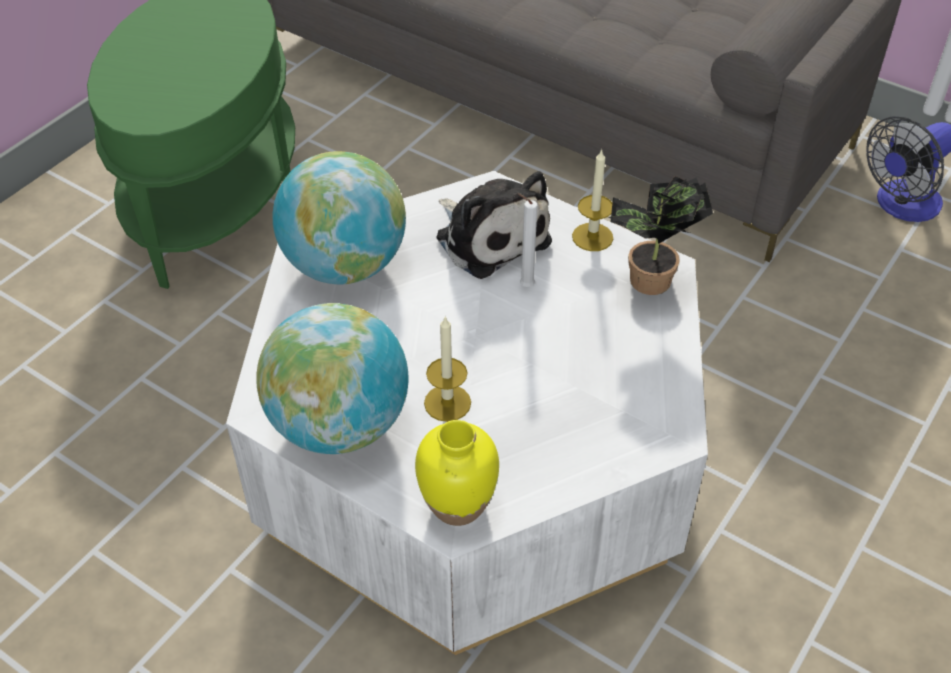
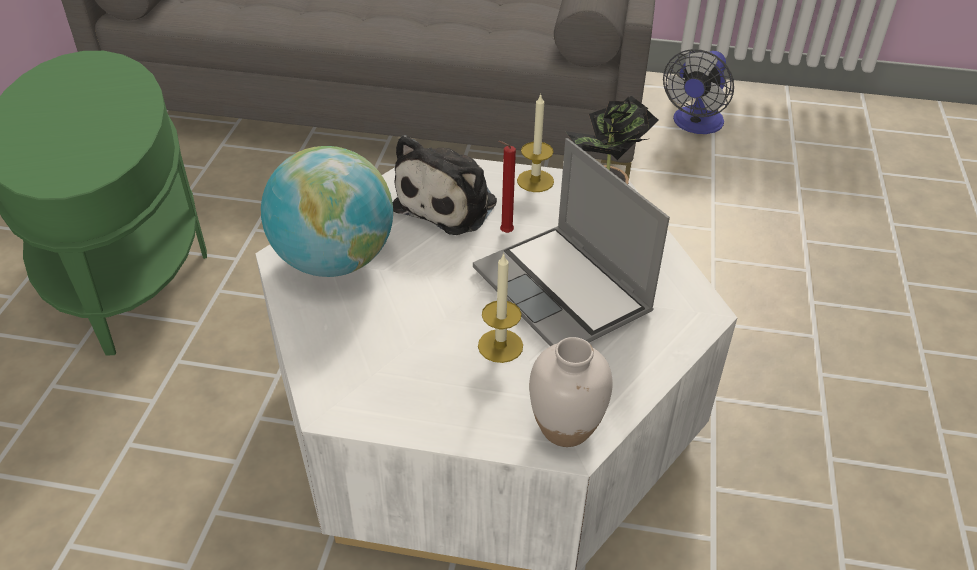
camera: 25 degrees left, 5 degrees down
(339, 424) = (414, 396): globe -> none
(457, 505) = (565, 428): yellow vase -> white vase
(490, 237) = (449, 203): plush toy -> plush toy turned 90 degrees clockwise
(524, 286) = (504, 233): white candle -> red candle
(545, 368) = (564, 292): none -> laptop

